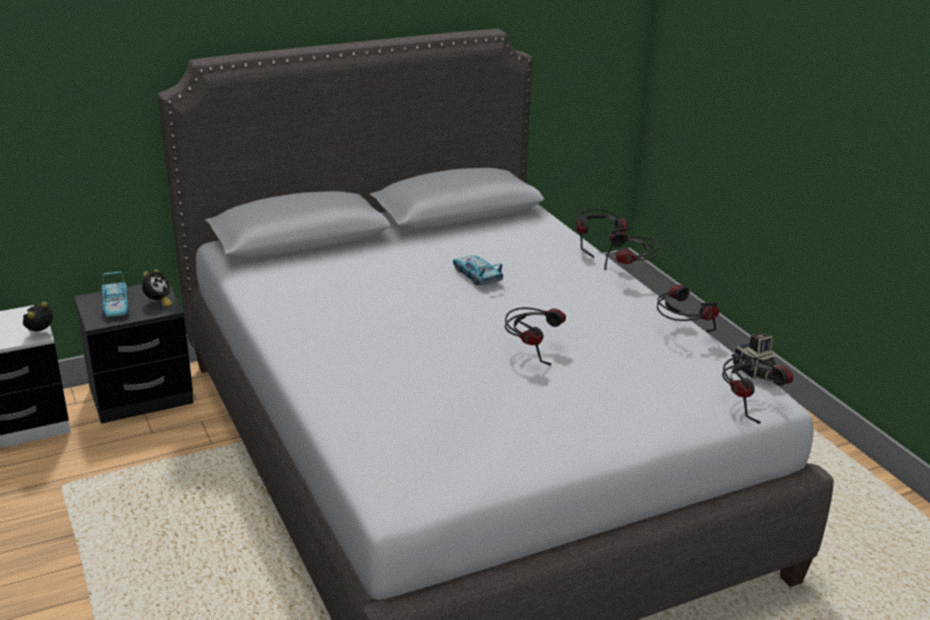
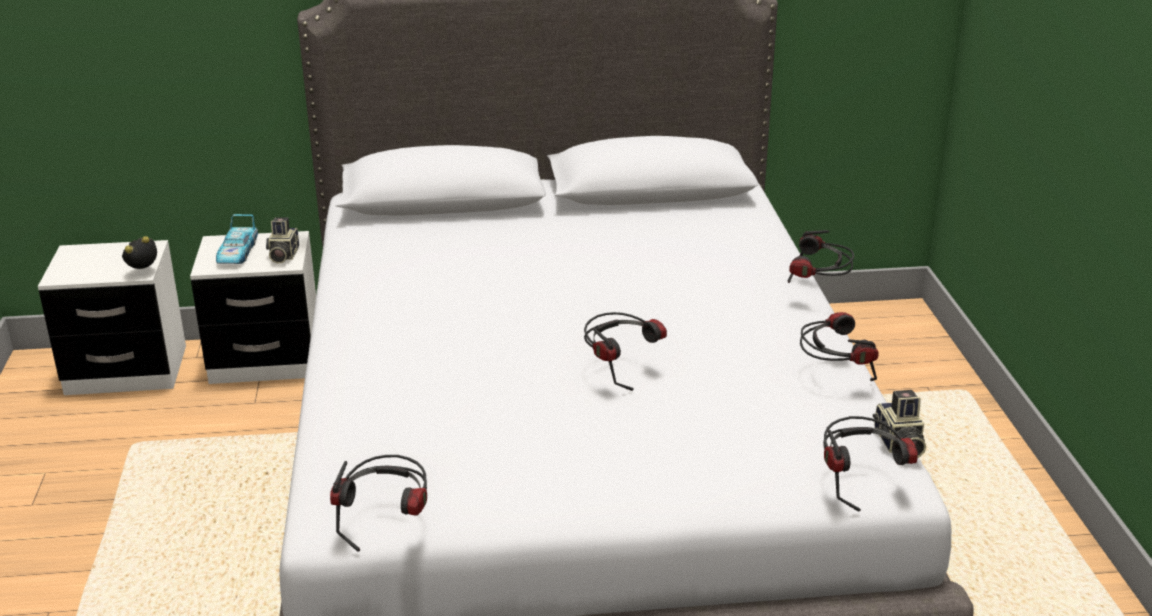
camera: 20 degrees right, 0 degrees up
(141, 395) = (266, 360): black nightstand -> white nightstand
(158, 303) = (282, 255): alarm clock -> camera
(476, 275) = (619, 268): toy car -> none
(597, 247) = (797, 253): headphones -> headphones (388, 527)

